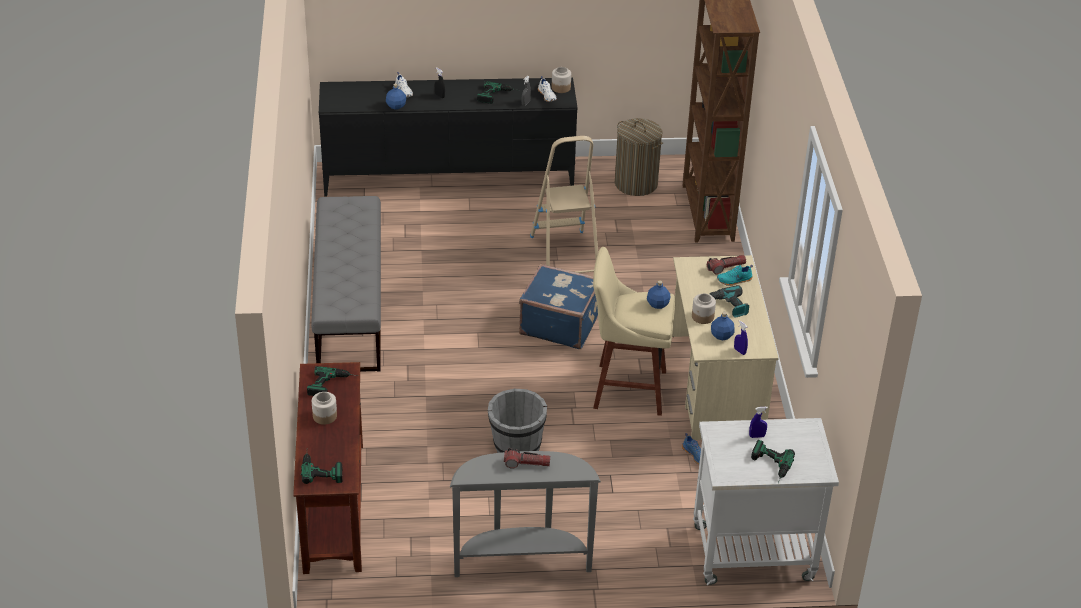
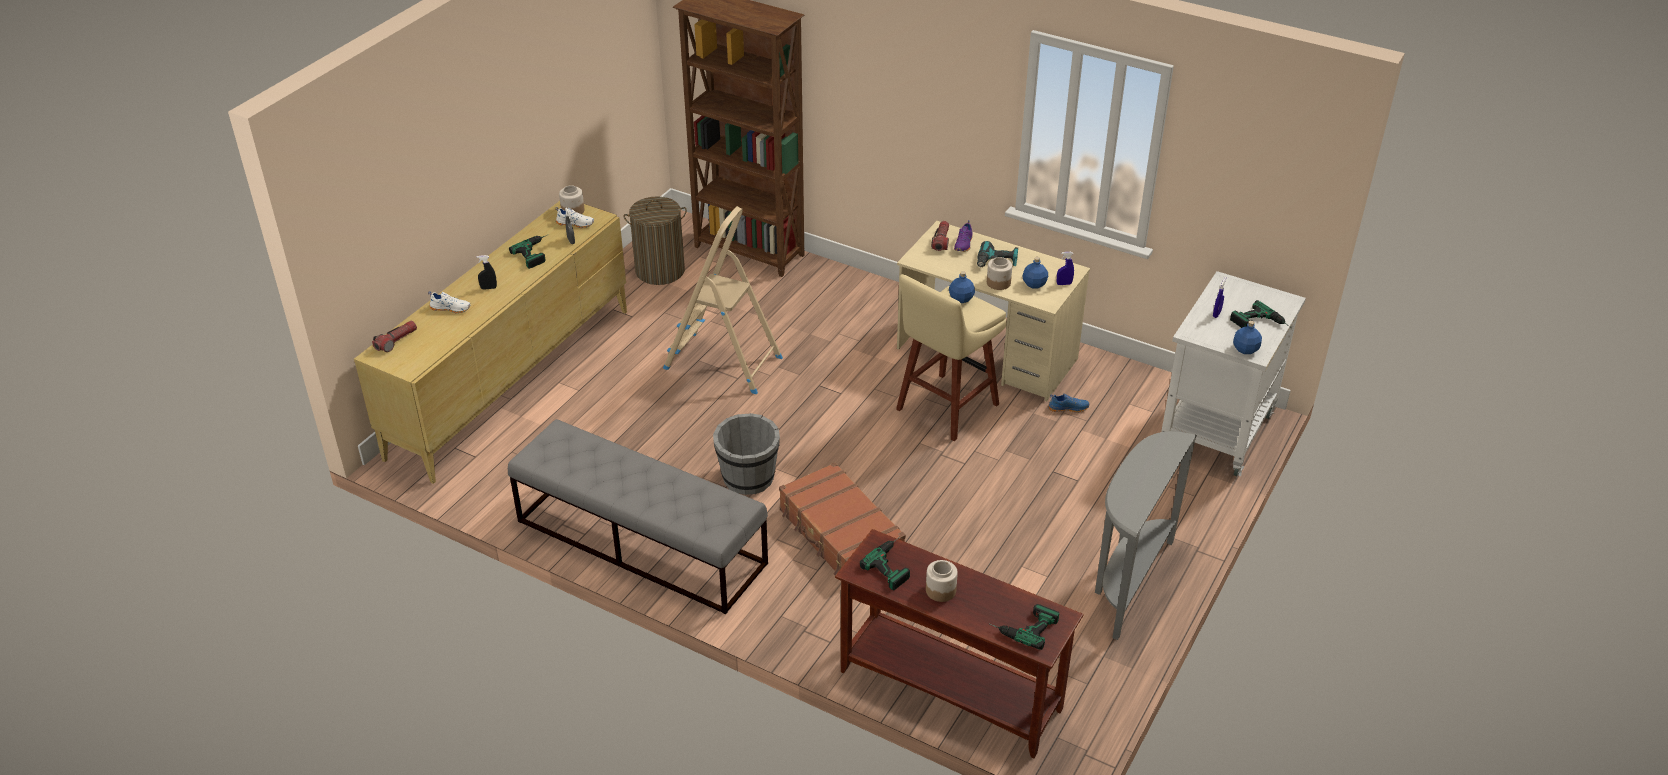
camera: 55 degrees left, 0 degrees up
(395, 106) = (469, 324): blue bottle -> blue bottle (1245, 349)
(438, 393) = (840, 535): none -> brown suitcase
(449, 178) = (511, 381): black cabinet -> beige cabinet
(516, 446) = (964, 514): grey bucket -> grey bucket (748, 478)
(526, 464) = (1142, 470): flashlight -> flashlight (396, 341)
(559, 324) = (814, 408): blue suitcase -> none
(734, 280) = (964, 244): turquoise shoe -> purple shoe

